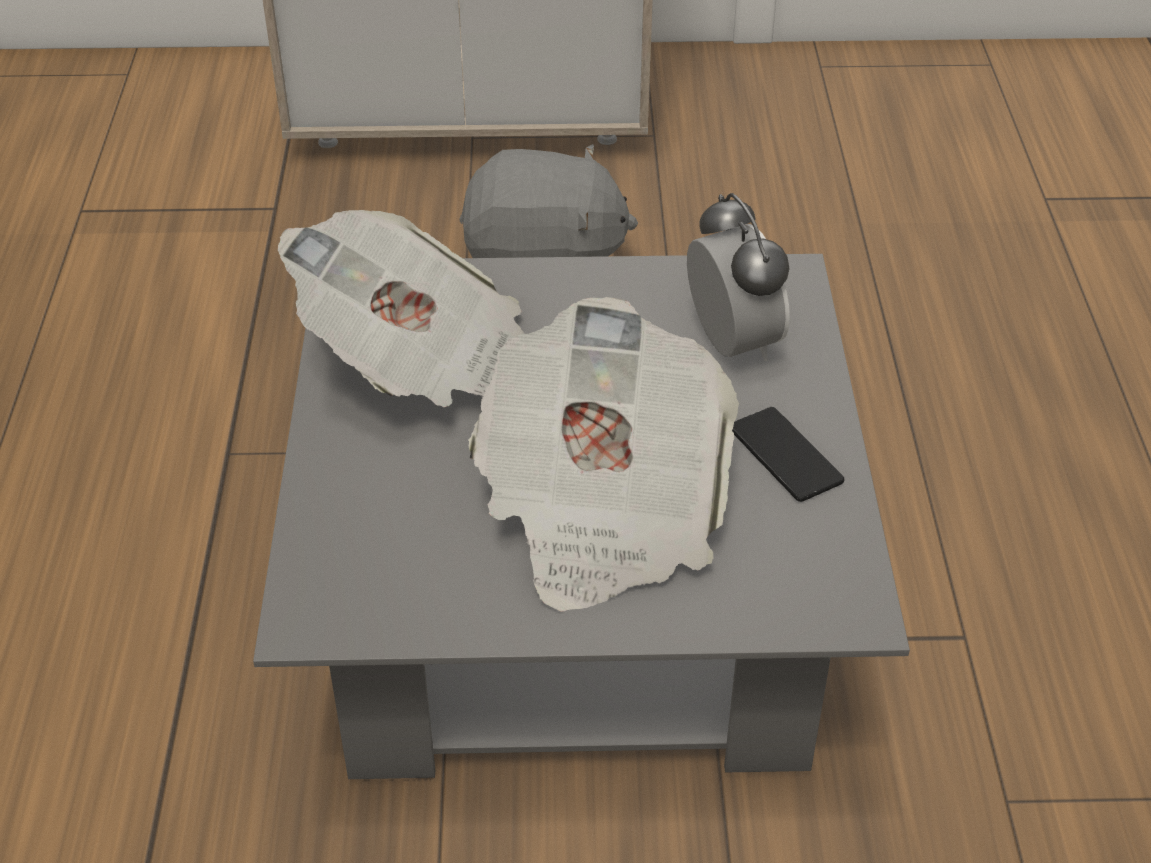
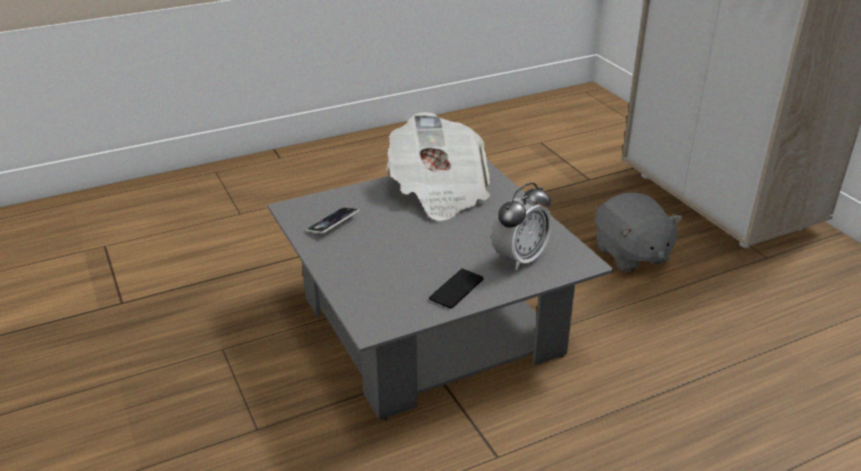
camera: 65 degrees right, 10 degrees down
(431, 564) = (333, 223): none -> phone
(601, 508) = (388, 251): newspaper -> none

